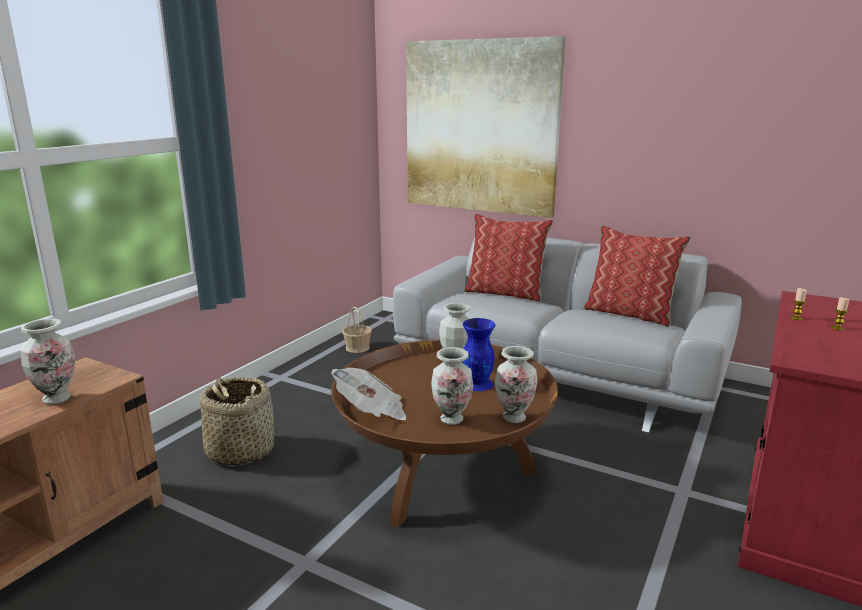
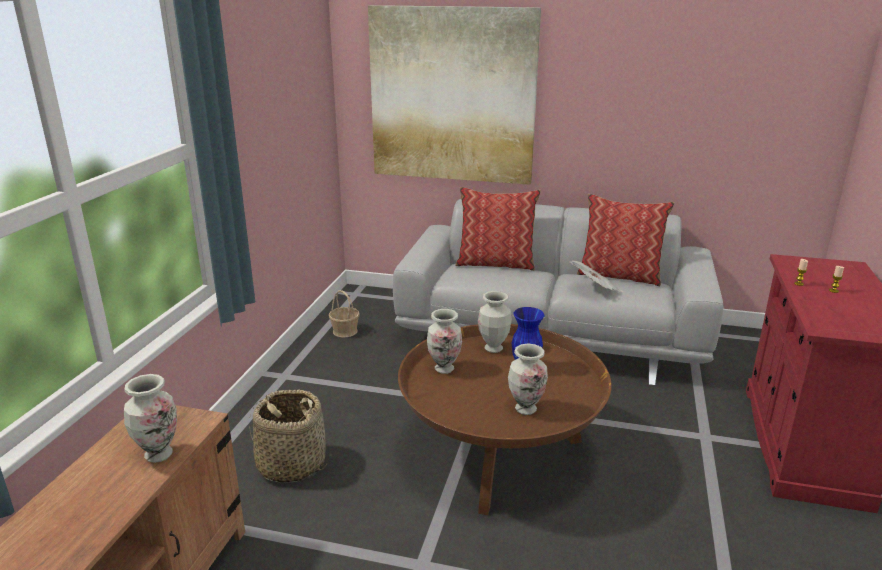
camera: 15 degrees left, 5 degrees up
(371, 411) = (448, 412): newspaper -> newspaper (595, 290)
(514, 417) = (578, 398): vase -> vase (444, 369)

